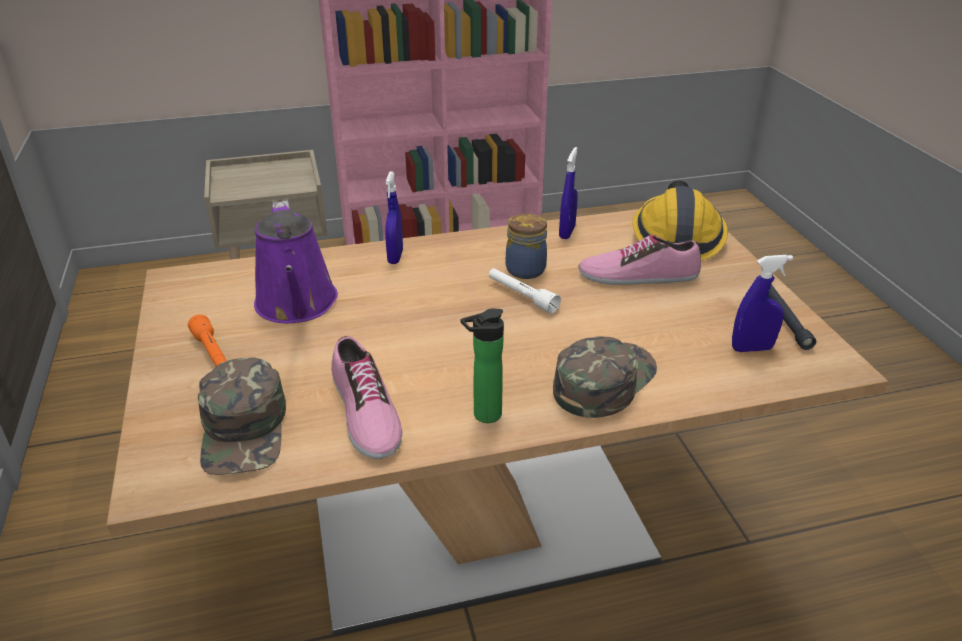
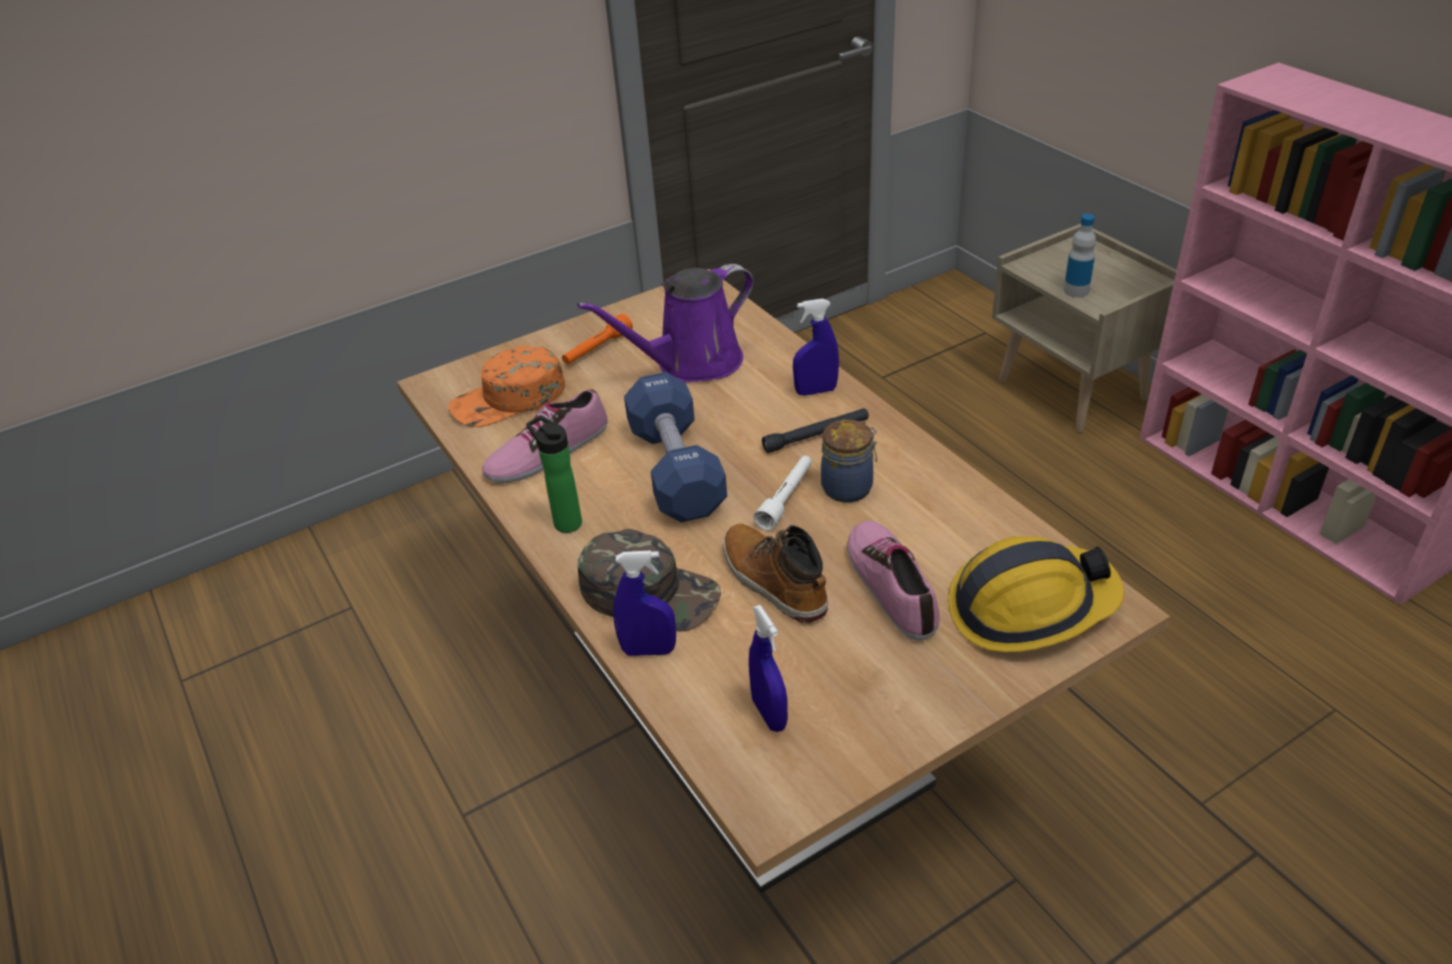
camera: 75 degrees right, 5 degrees up
(245, 428) = (509, 399): green cap -> orange cap
(276, 187) = (1076, 291): none -> bottle
(449, 340) = (676, 470): none -> blue dumbbell
(567, 232) = (964, 502): blue spray bottle -> blue spray bottle (649, 650)
(615, 321) = (772, 582): none -> boot
(784, 319) = (859, 744): black flashlight -> black flashlight (816, 436)

